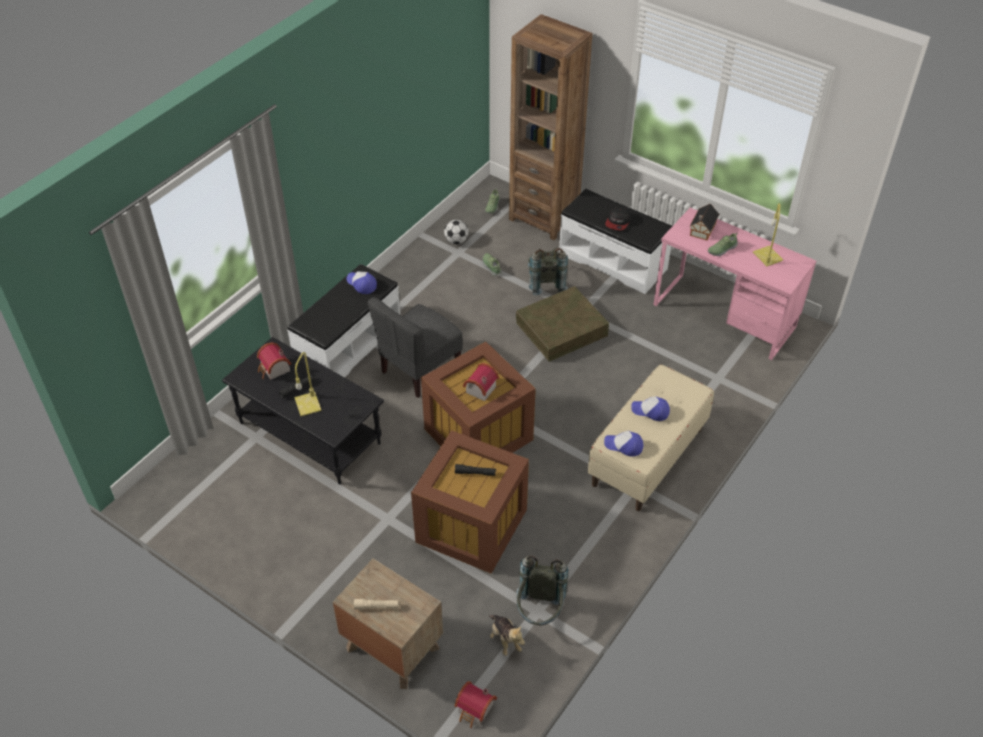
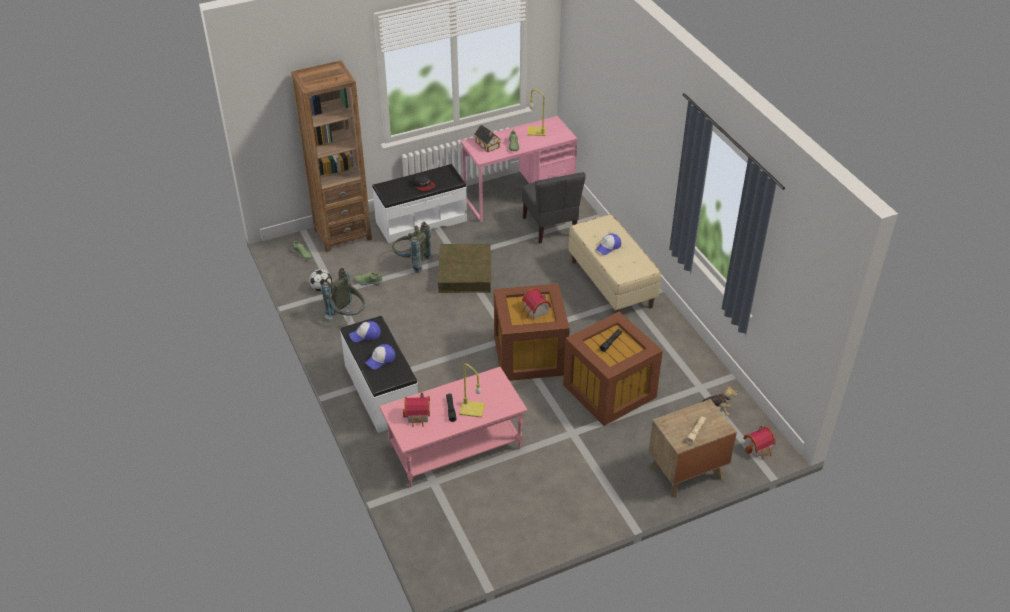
camera: 60 degrees left, 5 degrees down
(311, 433) = (455, 446): black coffee table -> pink coffee table
(420, 370) = (441, 361): grey chair -> grey chair (550, 227)
(539, 612) = (702, 387): grey backpack -> grey backpack (347, 316)
(624, 445) = (629, 271): cap -> cap (381, 359)

